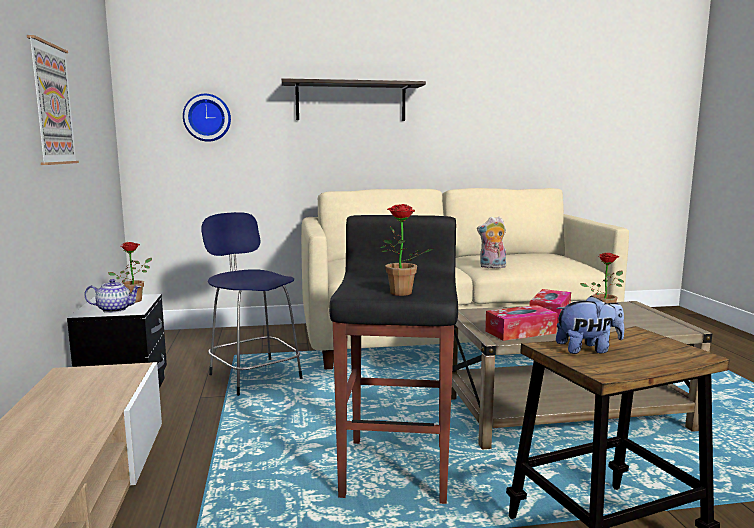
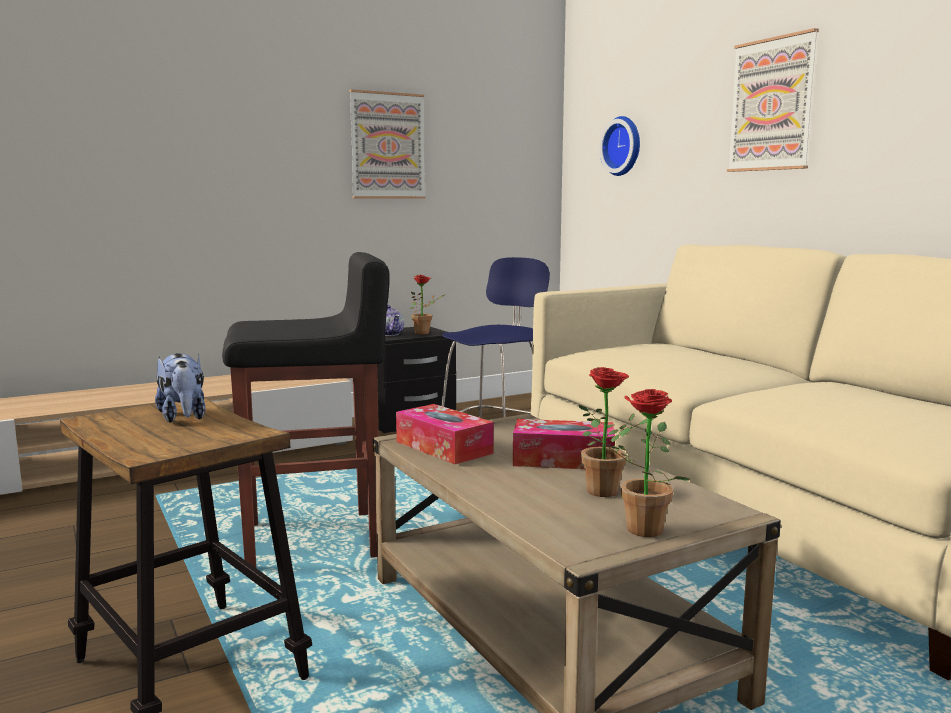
camera: 70 degrees right, 0 degrees up
(351, 102) = (772, 105): shelf -> picture
(400, 294) = (252, 329): potted plant -> potted plant (637, 530)
(492, 267) = (758, 397): plush toy -> none

